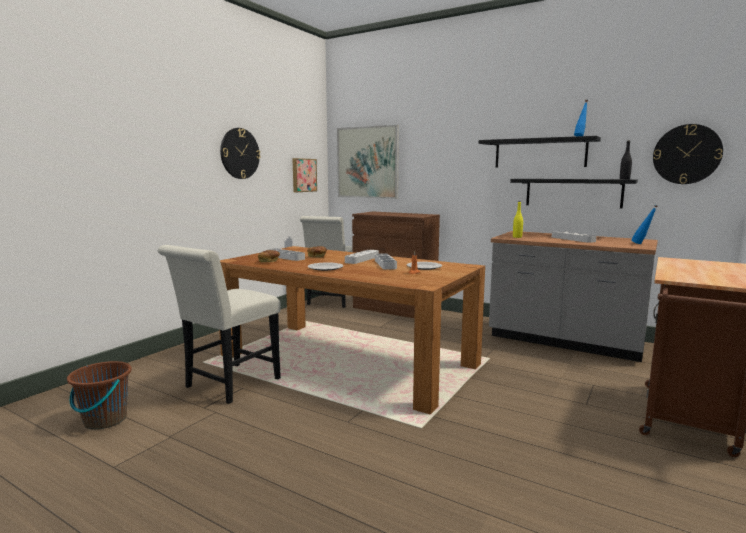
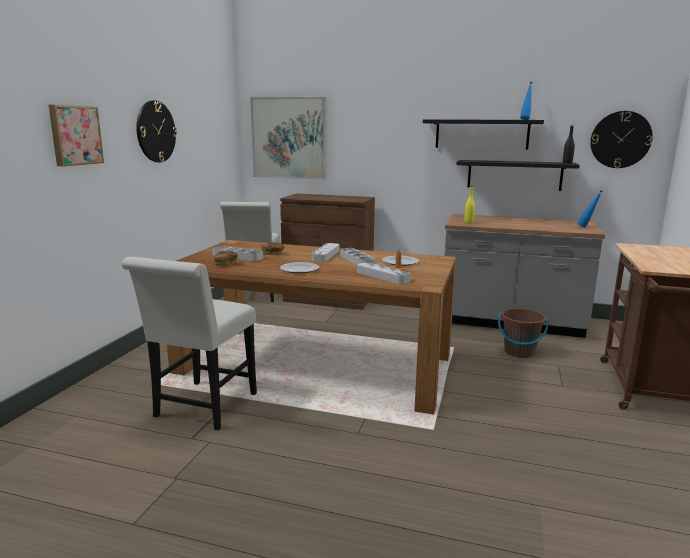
camera: 15 degrees left, 5 degrees up
(105, 420) = (81, 470): brown bucket -> brown bucket (519, 352)
(303, 175) = (217, 153): picture -> picture (75, 135)
(572, 239) = (521, 223): grey tray -> grey tray (382, 276)

